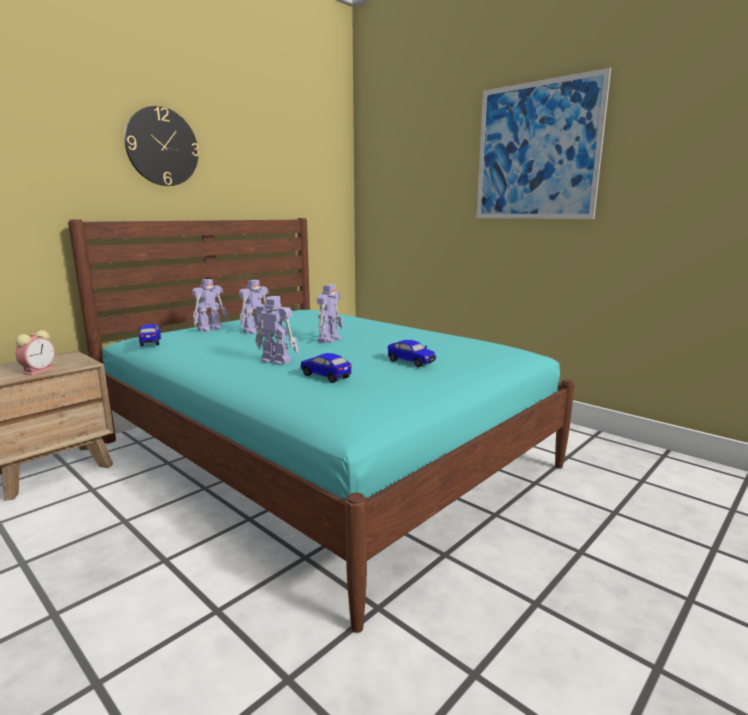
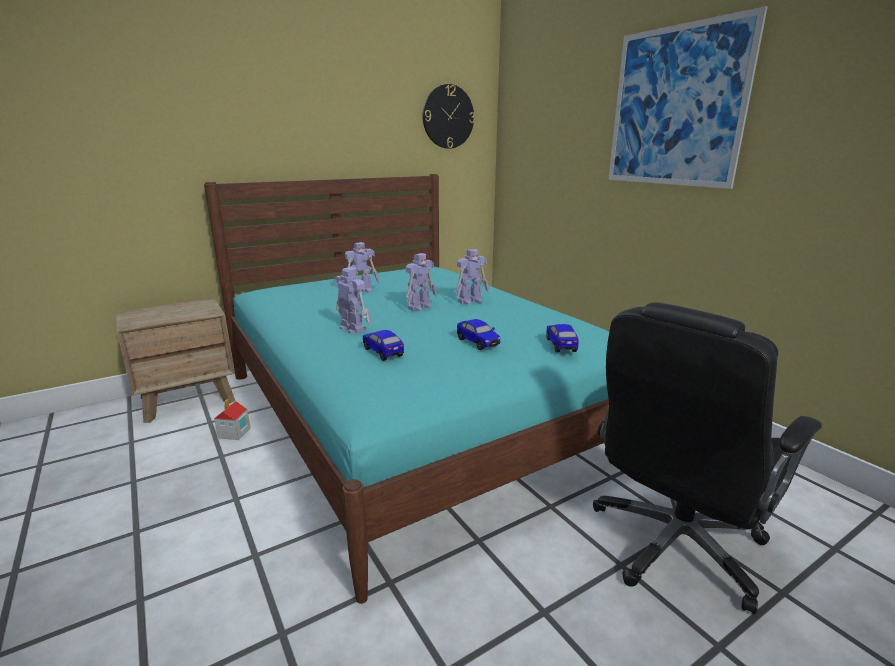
camera: 15 degrees right, 5 degrees up
(39, 370) = (172, 316): alarm clock -> none
(128, 496) = (234, 433): none -> toy house
(151, 342) = (265, 296): toy car -> toy car (560, 345)
(162, 147) = (293, 109): wall clock -> wall clock (448, 117)
(211, 329) = (325, 285): toy robot -> toy robot (471, 301)
(615, 528) = (675, 545): none -> black office chair

